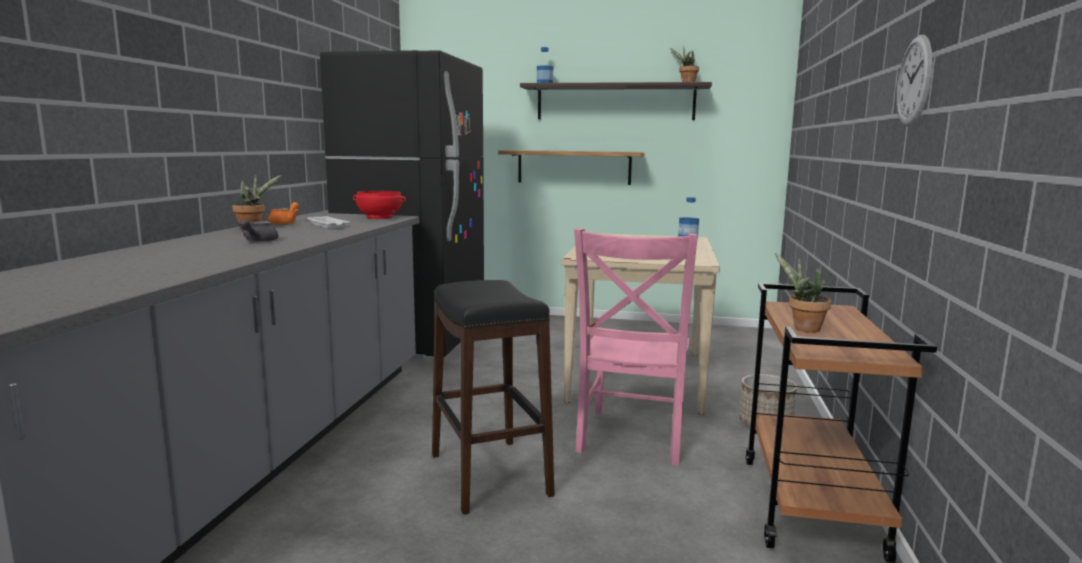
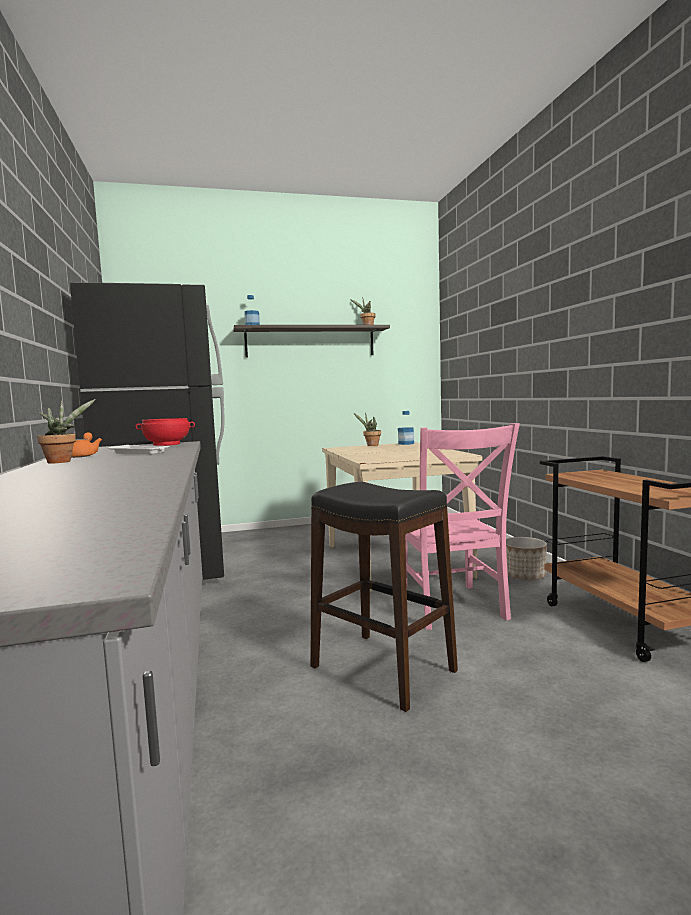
camera: 25 degrees left, 5 degrees down
(258, 241) = (116, 468): grey teapot -> none
(574, 167) = (280, 397): shelf -> none
(803, 328) = (619, 485): potted plant -> potted plant (370, 445)
(914, 81) = (651, 301): wall clock -> none

